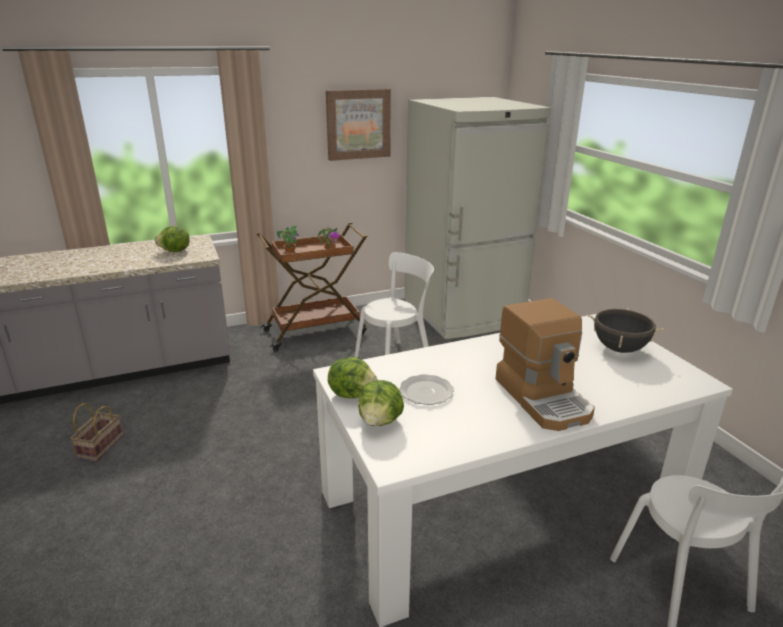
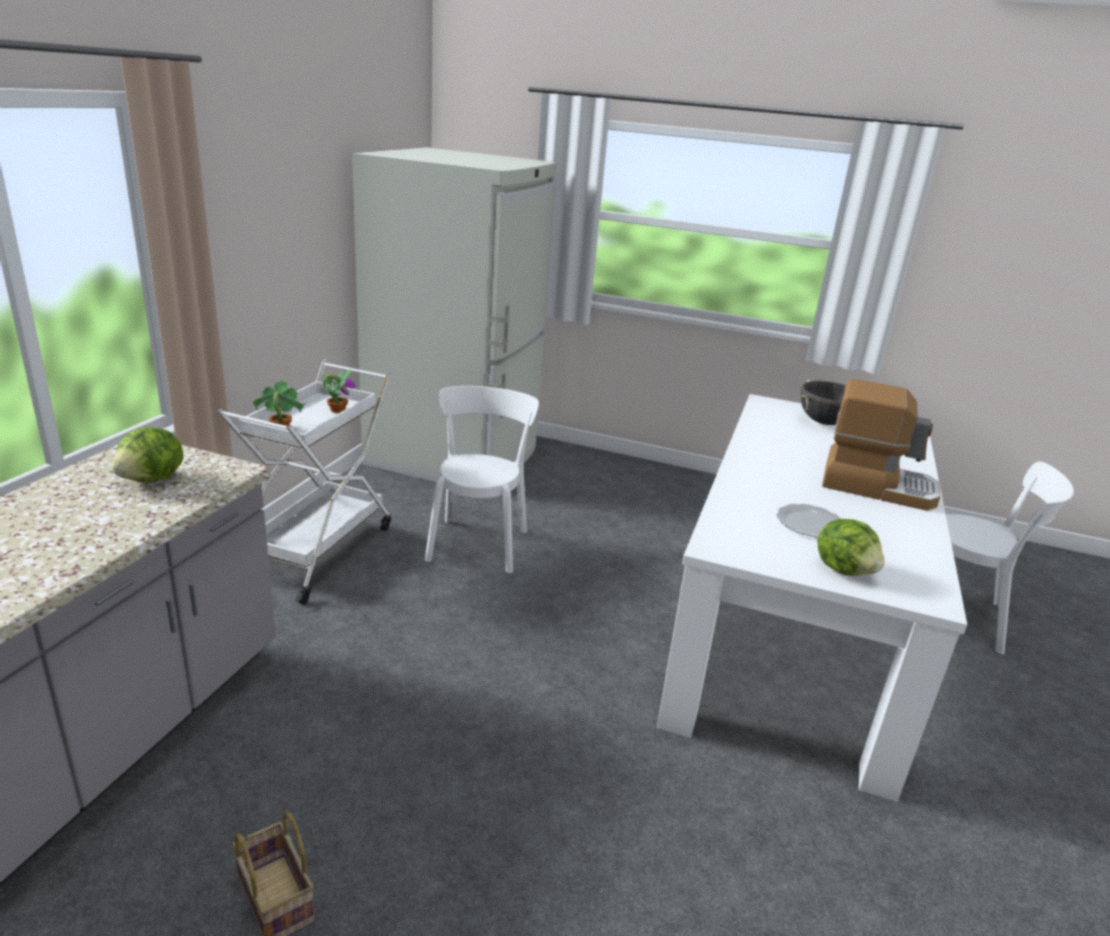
camera: 50 degrees left, 0 degrees up
(315, 333) = (318, 553): brown cart -> white cart
(352, 393) = (771, 558): lettuce -> none
(358, 124) = (299, 196): picture -> none

